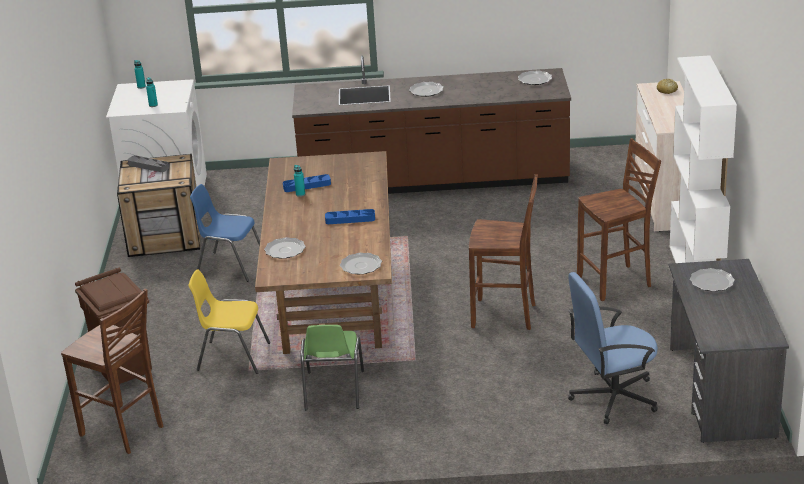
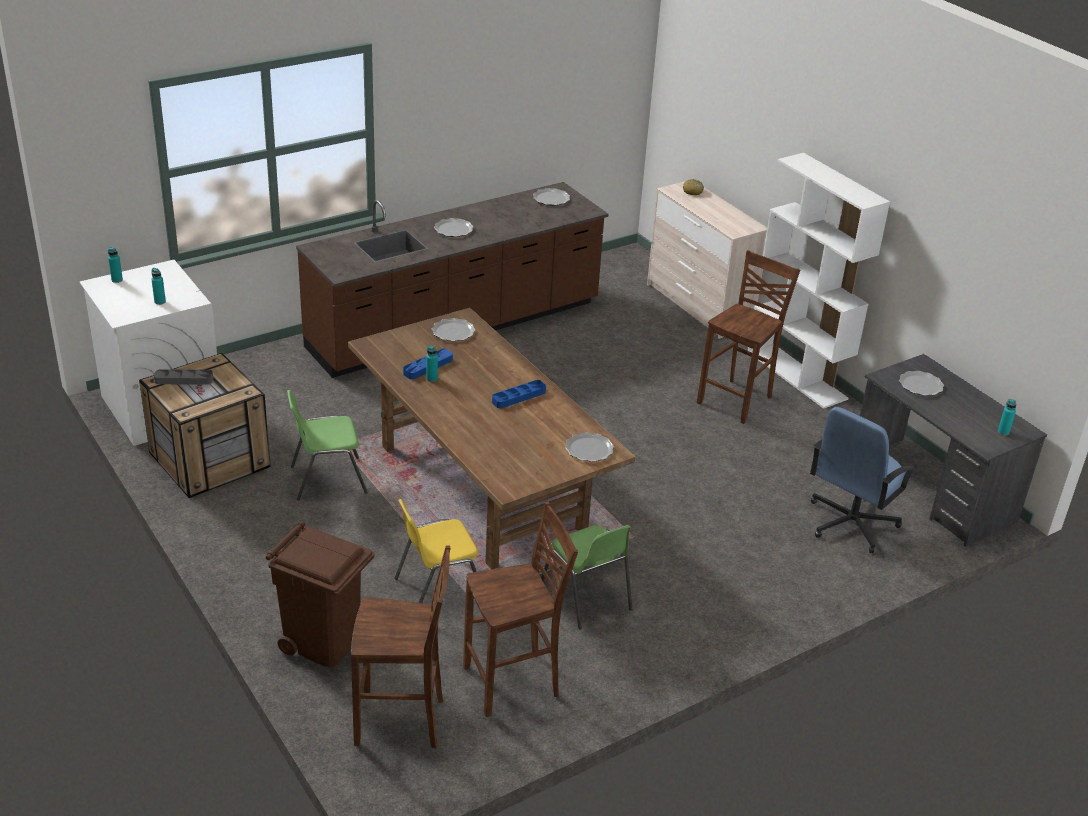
camera: 35 degrees left, 5 degrees up
(230, 266) = (327, 479): blue chair -> green chair
(285, 250) = (488, 451): plate -> plate (453, 332)
(505, 315) = (672, 463): brown stool -> brown stool (514, 683)
(745, 334) = (1003, 432): none -> turquoise bottle

